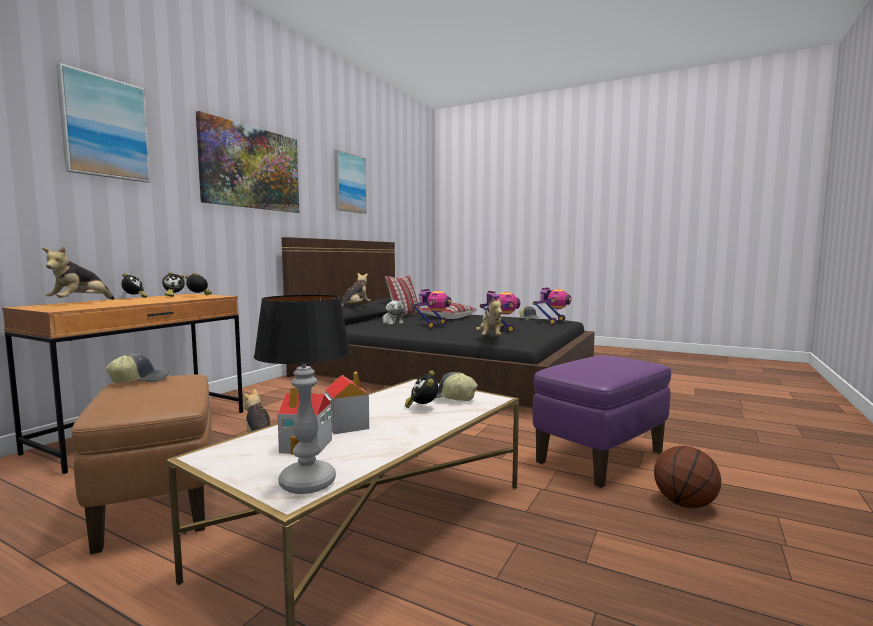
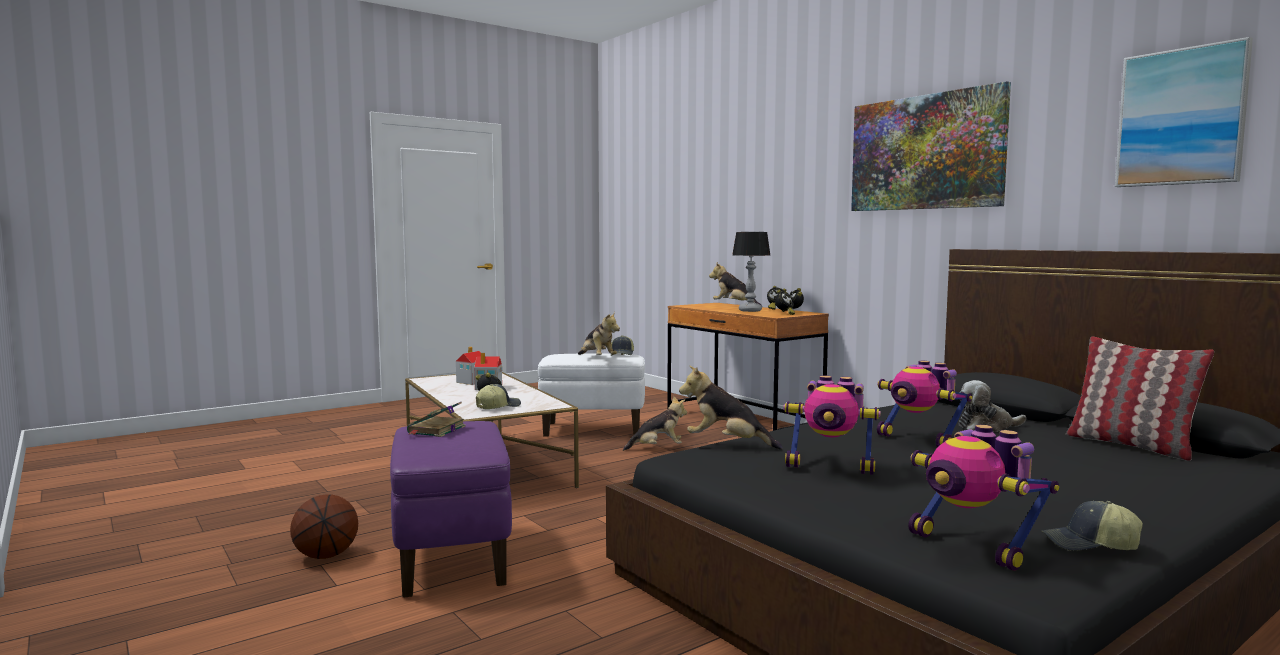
camera: 115 degrees right, 0 degrees up
(105, 128) = (783, 157): picture -> none
(158, 503) = (593, 429): brown ottoman -> white ottoman
(309, 483) = (428, 380): table lamp -> table lamp (750, 310)
(355, 306) = (1000, 383): plush toy -> plush toy (597, 358)
(446, 317) = (1091, 468): pillow -> none
(601, 369) = (436, 430): none -> book

